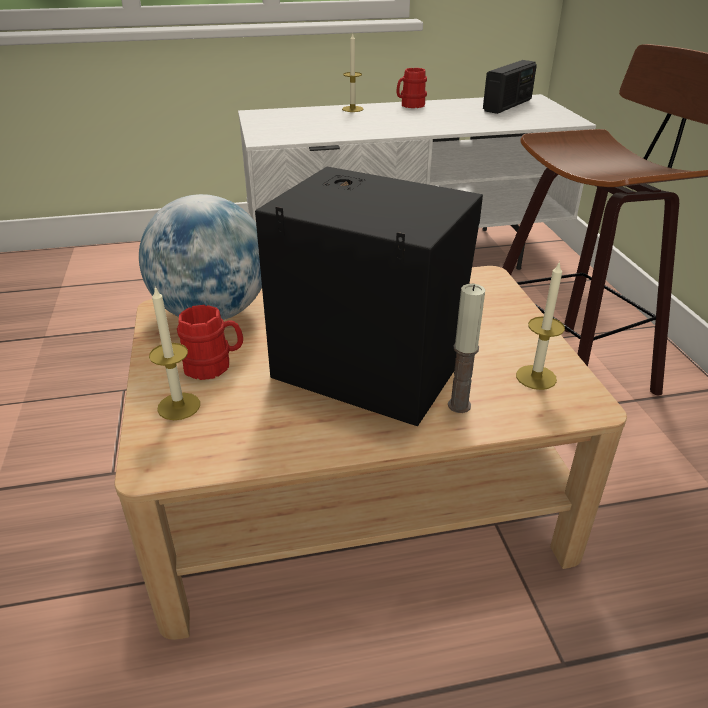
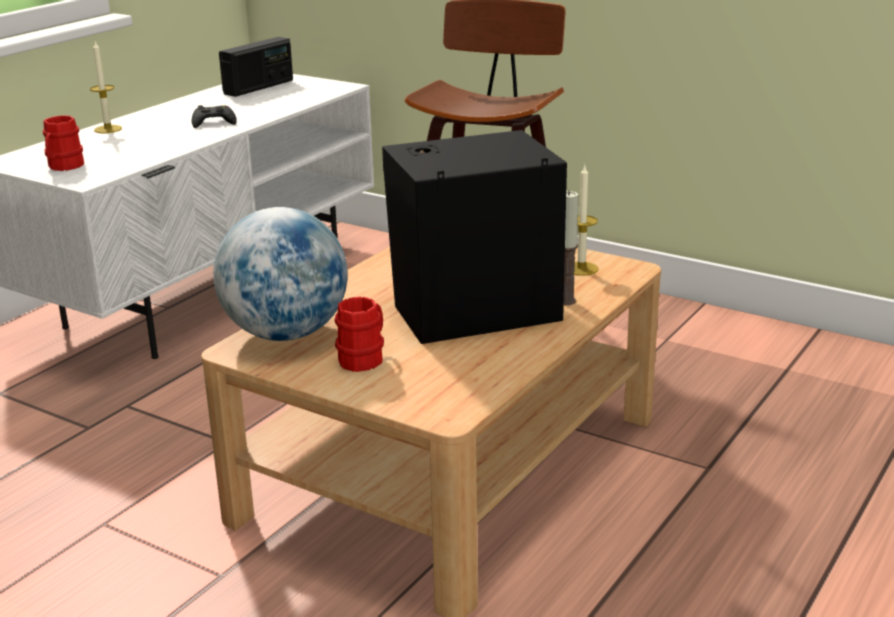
camera: 45 degrees left, 10 degrees down
(179, 406) = (393, 386): candle -> none
(410, 105) = (161, 110): red mug -> red mug (63, 167)
(423, 122) = (213, 122): none -> black game controller
(508, 105) = (259, 87): radio -> radio turned 45 degrees clockwise

